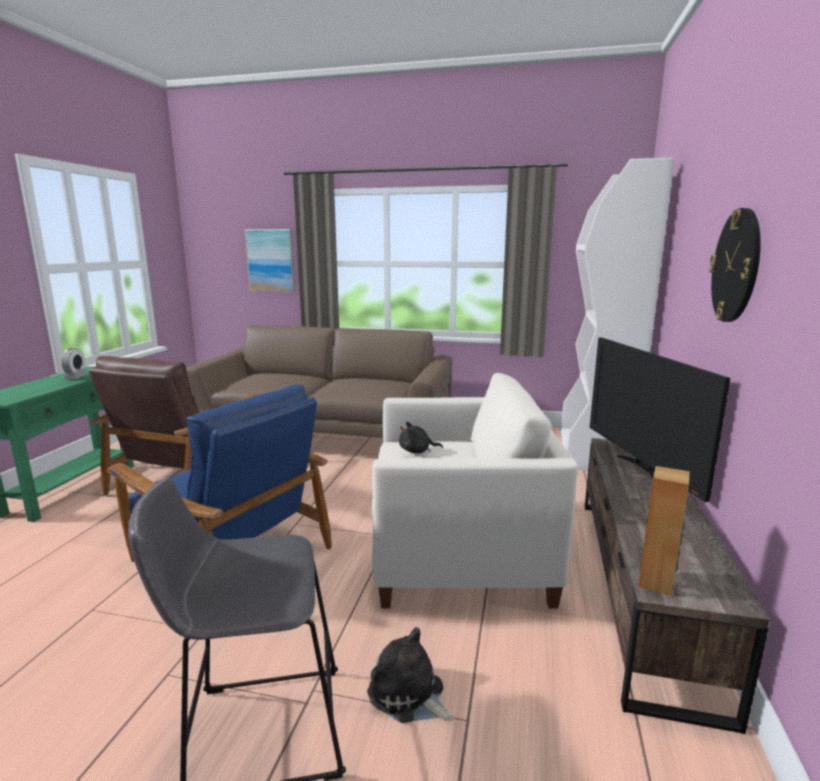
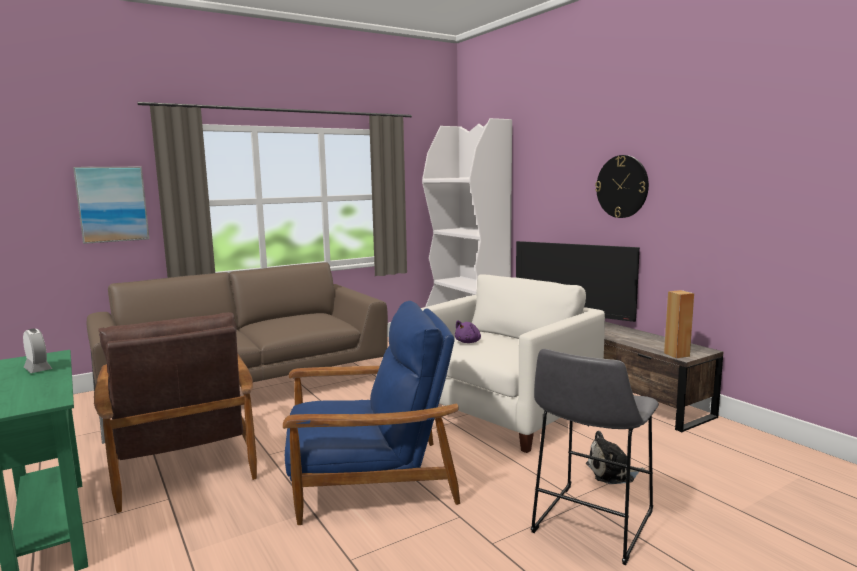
camera: 45 degrees left, 5 degrees down
(417, 451) = (468, 342): black plush toy -> purple plush toy

